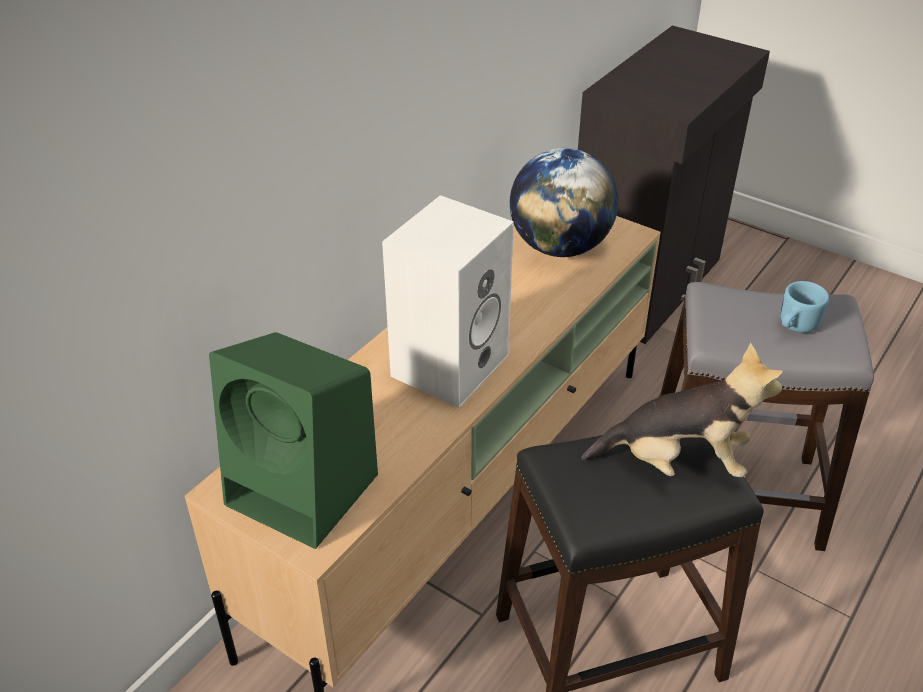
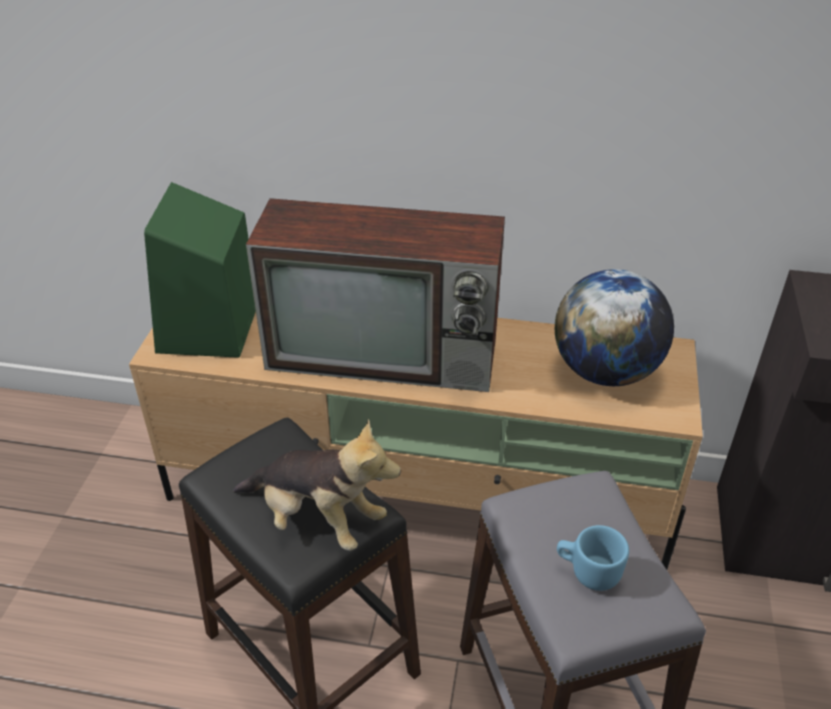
camera: 65 degrees right, 0 degrees up
(449, 363) = (387, 354): white speaker -> television
(678, 462) = (317, 519): plush toy -> plush toy turned 45 degrees counterclockwise

